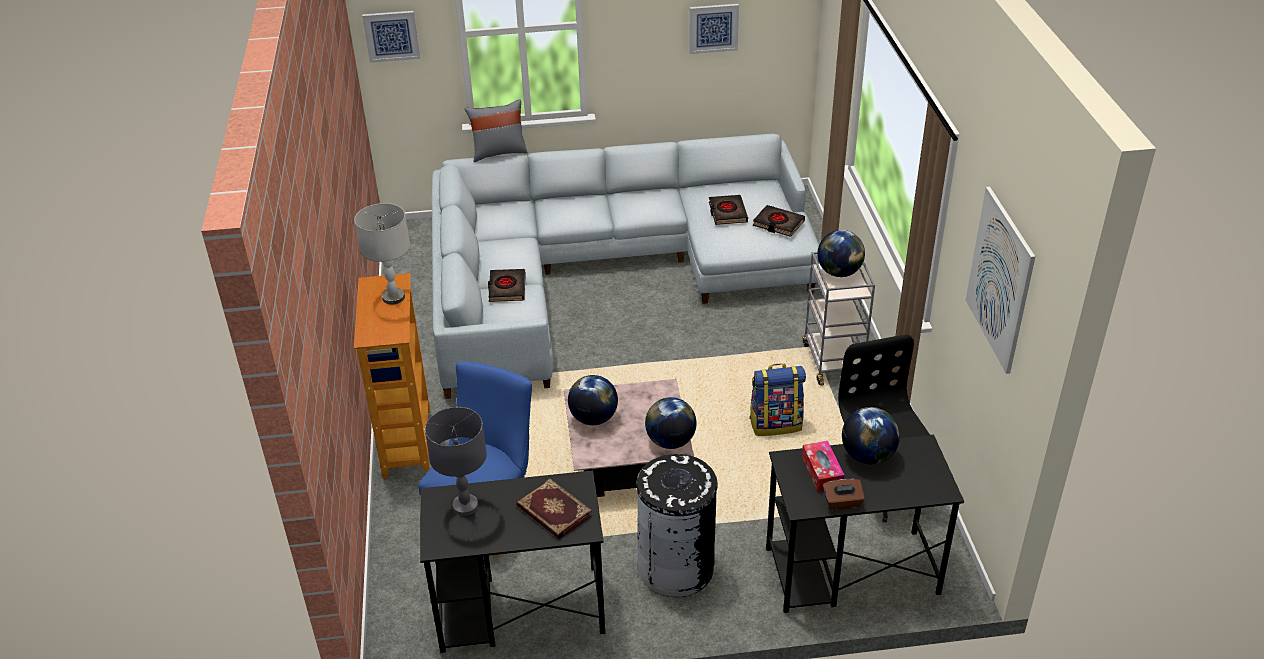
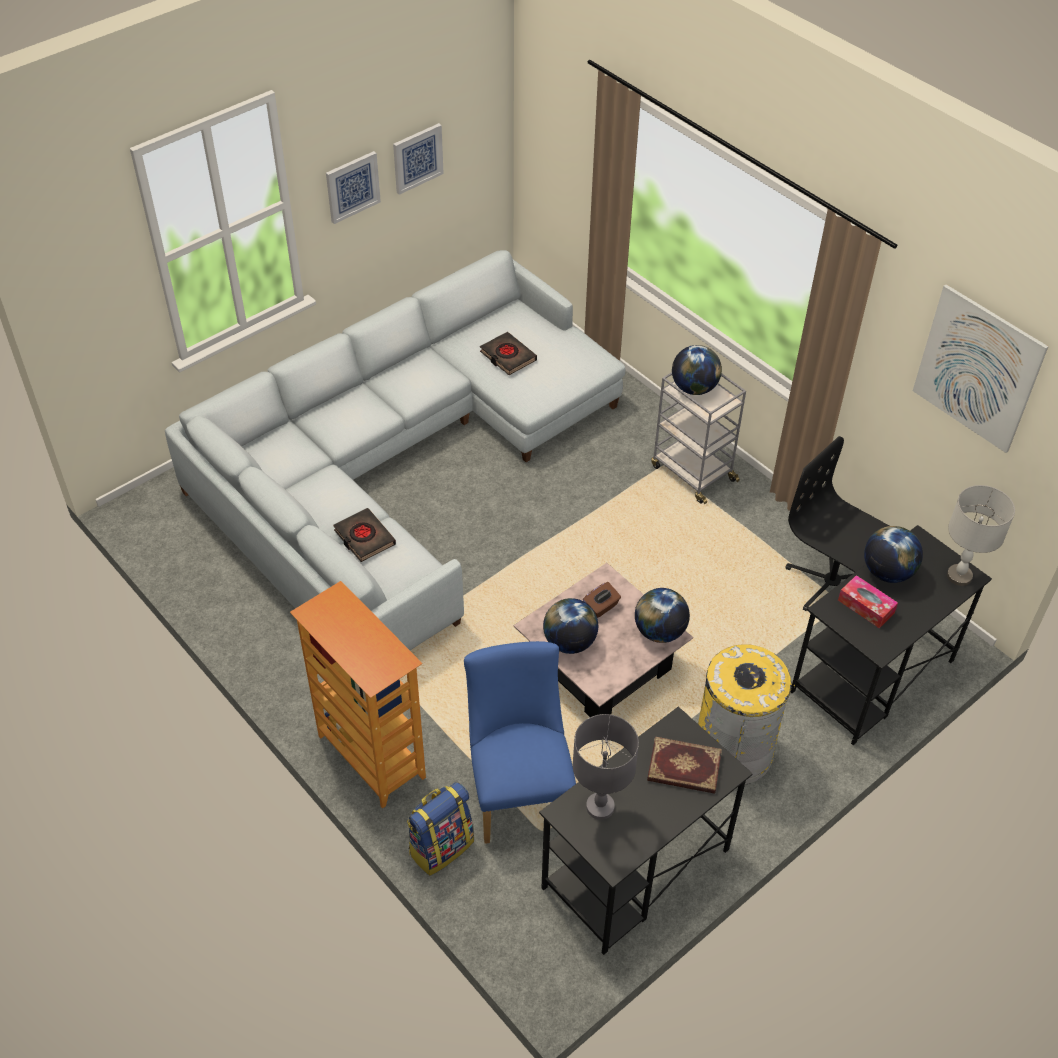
camera: 35 degrees left, 10 degrees up
(391, 36) = (81, 293): picture -> picture (352, 186)
(393, 297) = (352, 618): grey table lamp -> grey table lamp (958, 576)
(499, 152) = (237, 381): grey pillow -> none
(676, 568) = (733, 751): black trash can -> yellow trash can
(775, 424) = (696, 562): backpack -> backpack (441, 846)
(778, 224) = (565, 350): black book -> none
(842, 503) = (907, 629): brown tissue box -> brown tissue box (601, 607)

